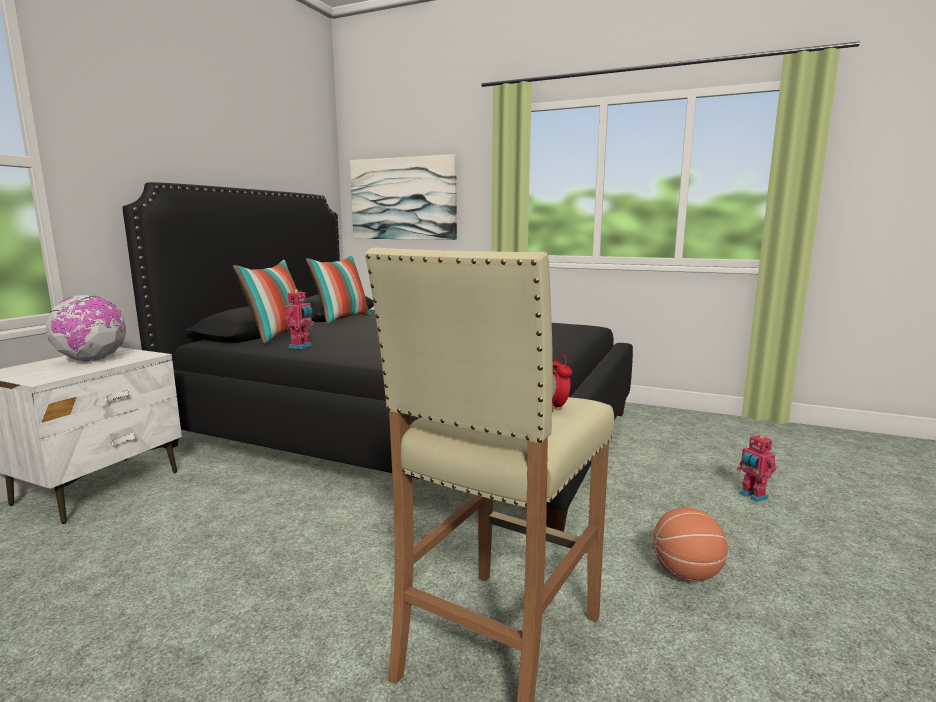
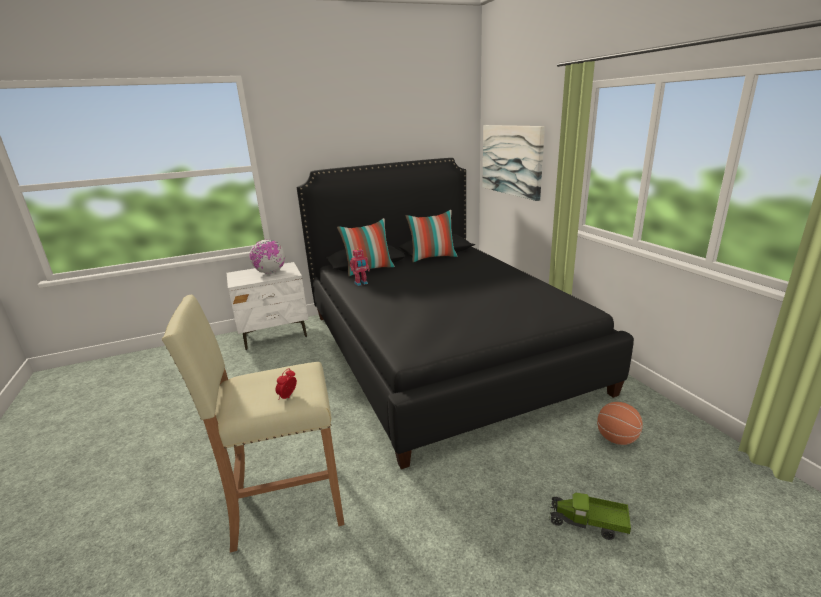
camera: 45 degrees right, 10 degrees up
(686, 573) = (429, 538): basketball -> basketball (617, 439)
(752, 496) = (588, 523): toy robot -> toy truck

